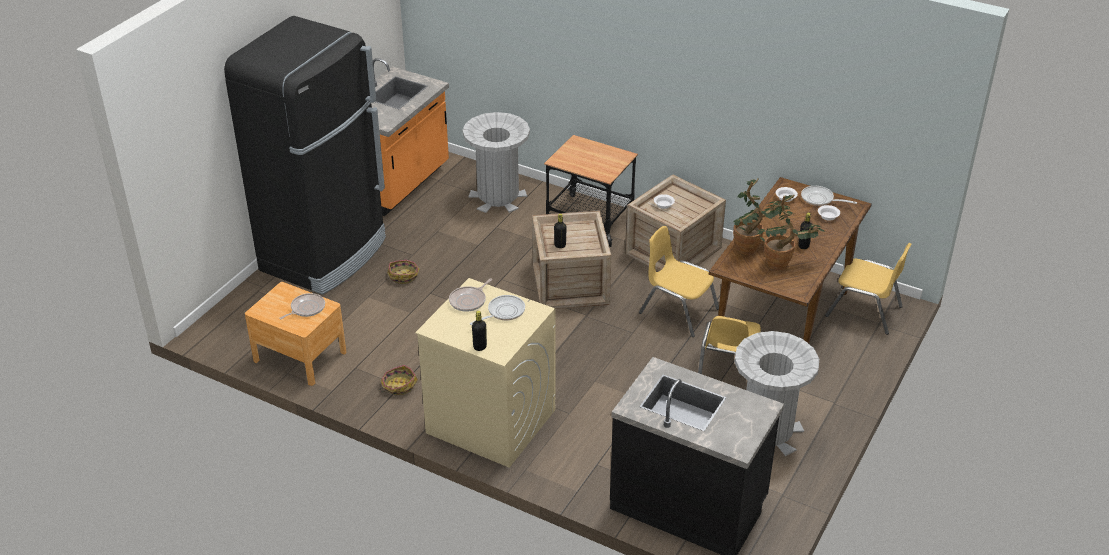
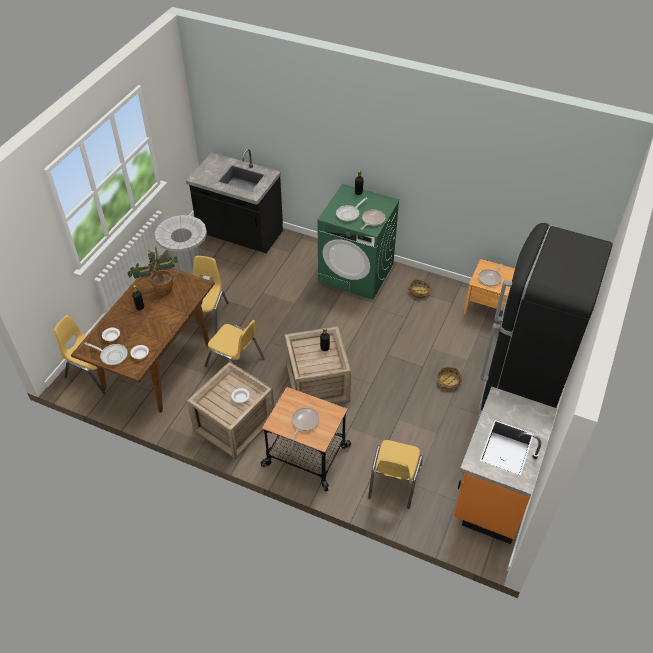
camera: 175 degrees right, 10 degrees up
(490, 421) = (356, 273): beige washing machine -> green washing machine
(498, 197) = (394, 481): grey trash can -> yellow chair
(592, 155) = (304, 422): none -> frying pan
(751, 248) = (179, 303): potted plant -> none

